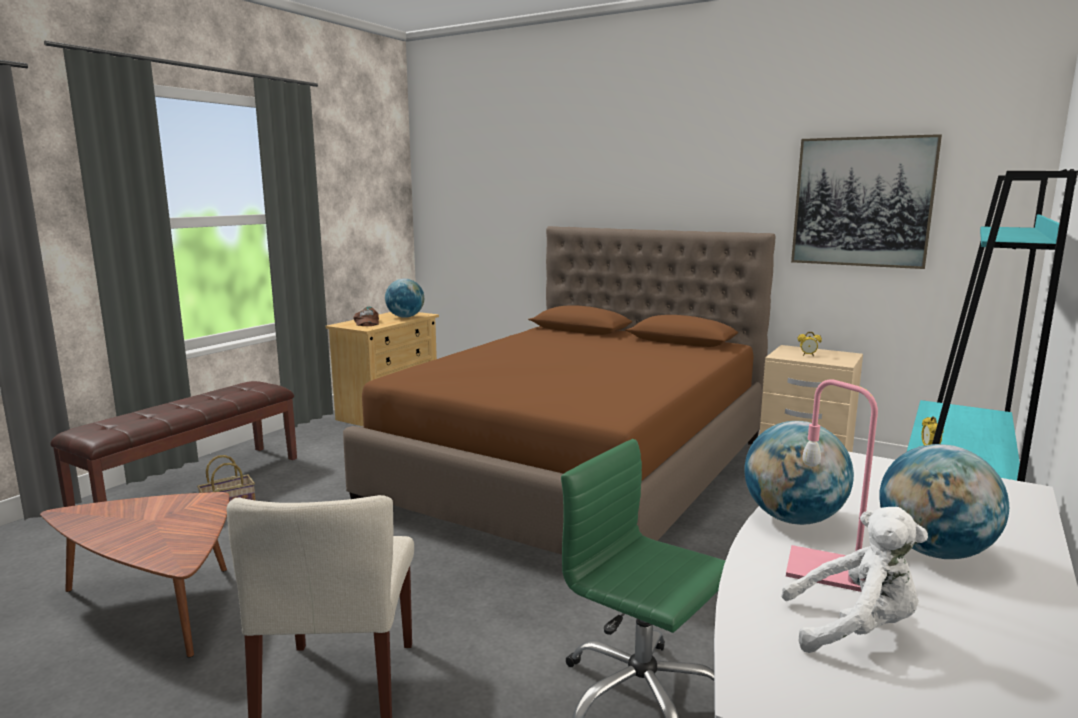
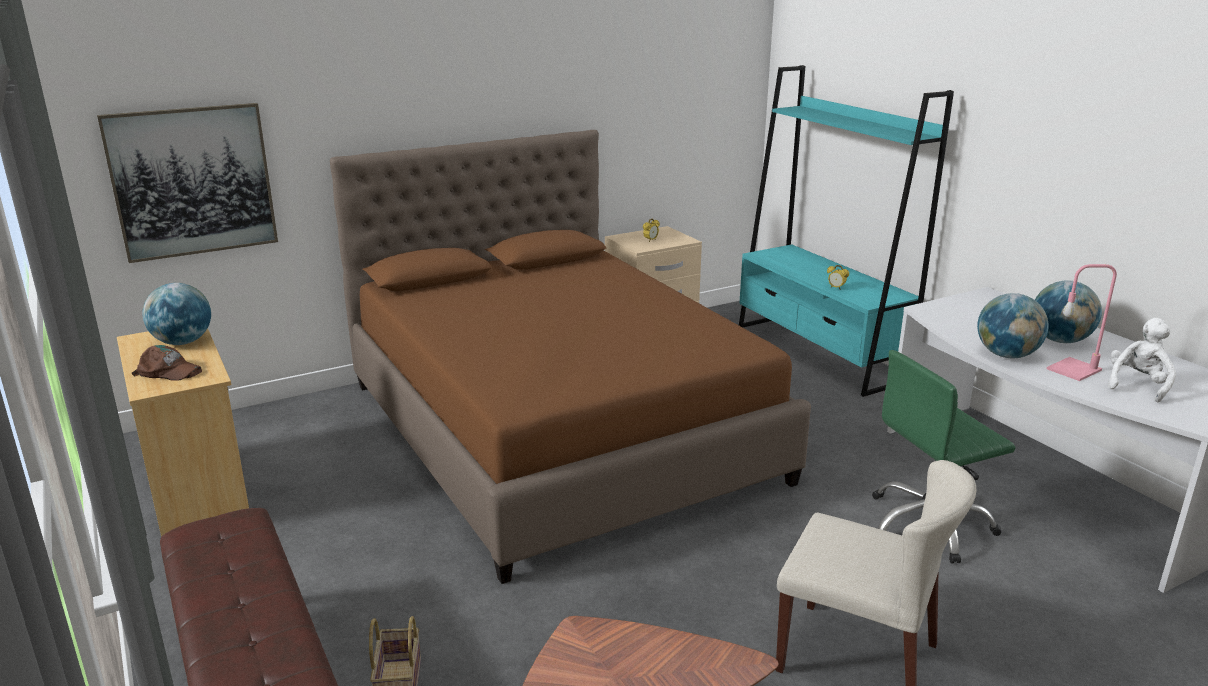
camera: 60 degrees left, 10 degrees up
(862, 202) = (654, 89): picture -> picture (192, 181)

